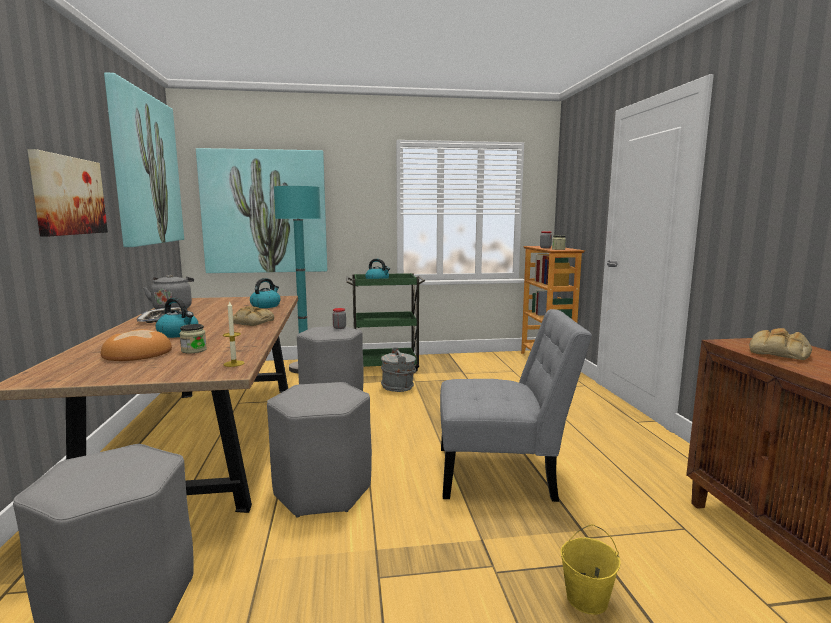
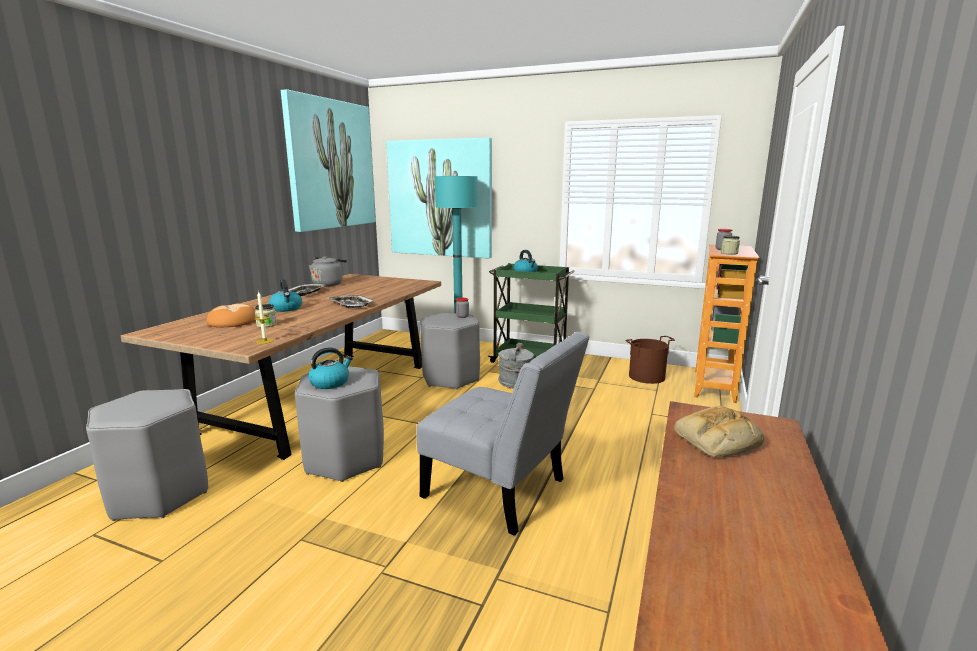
camera: 30 degrees right, 5 degrees up
(68, 196) = (231, 195): picture -> none
(251, 322) = (351, 305): bread -> tray
(266, 306) = (394, 289): kettle -> kettle (330, 383)
(494, 363) = (647, 377): none -> brown bucket
(586, 599) = (420, 627): yellow bucket -> none

